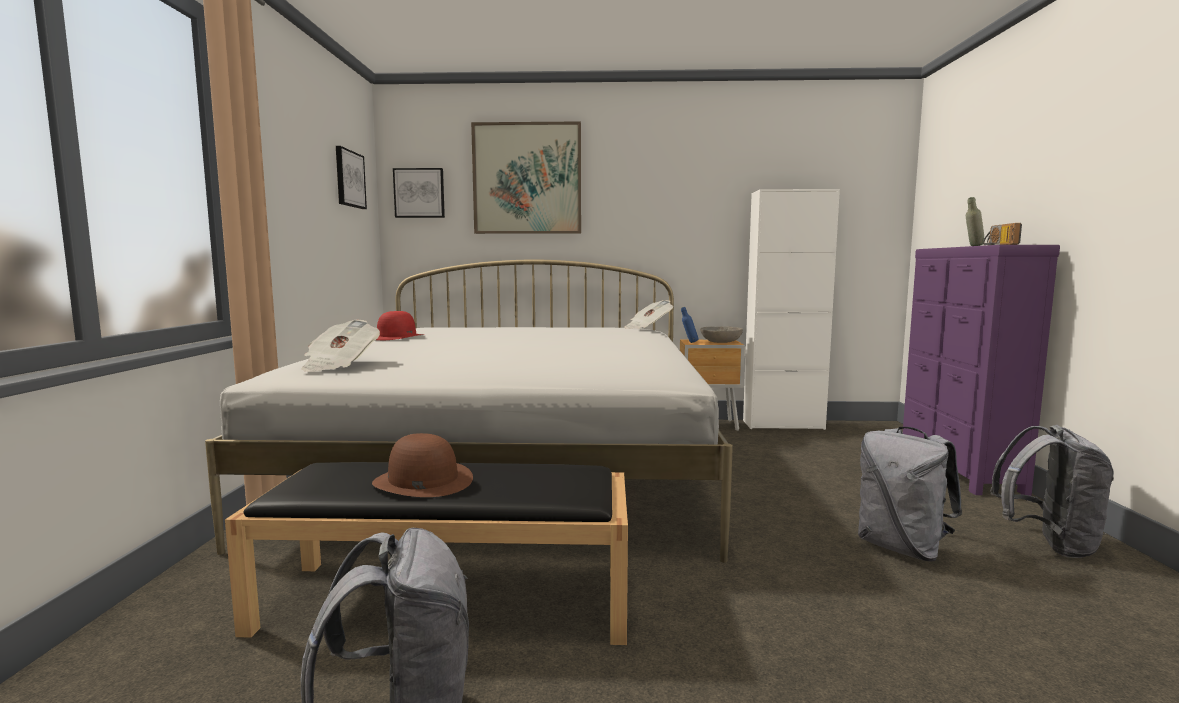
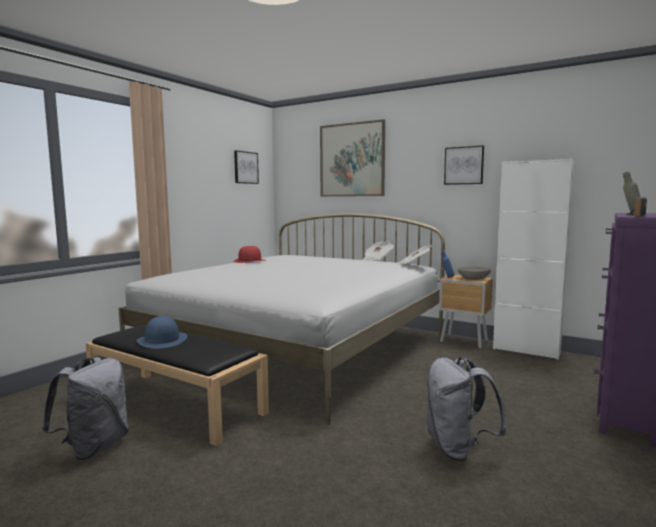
camera: 30 degrees right, 0 degrees up
(339, 365) = (179, 277): newspaper -> newspaper (377, 259)
(419, 193) = (293, 171): picture -> picture (464, 165)
(422, 481) = (162, 340): brown hat -> blue hat
(1048, 544) = (591, 480): grey backpack -> none

